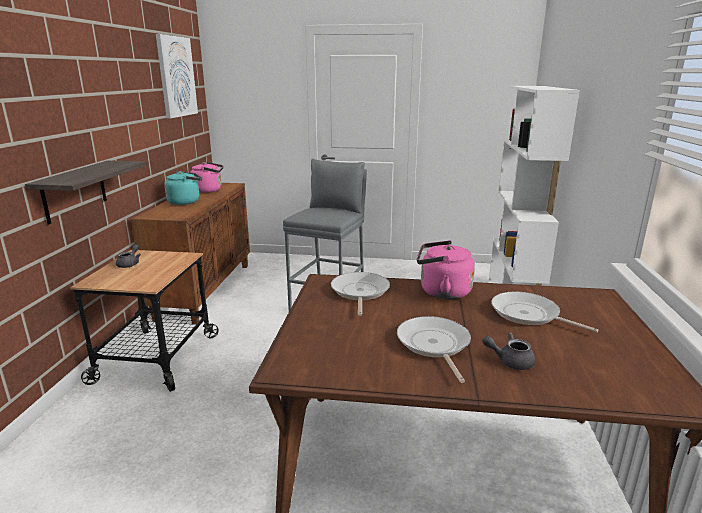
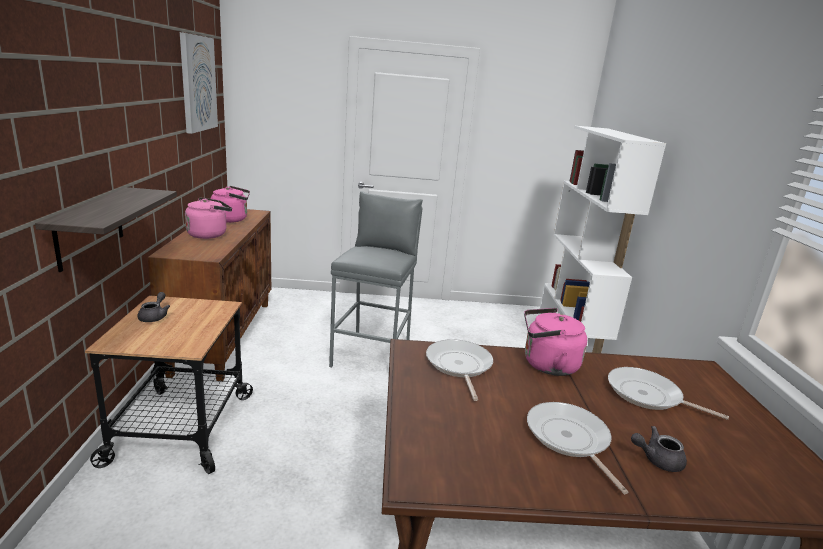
camera: 10 degrees left, 0 degrees up
(186, 202) = (209, 234): turquoise kettle -> pink kettle

